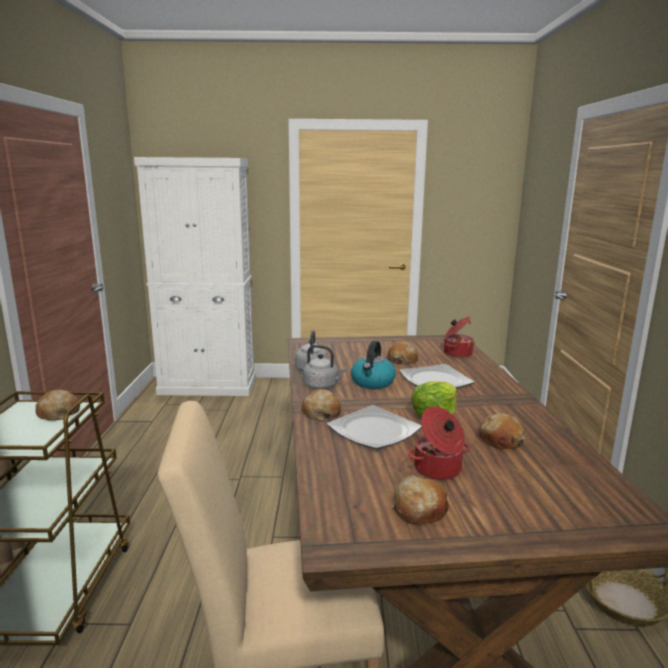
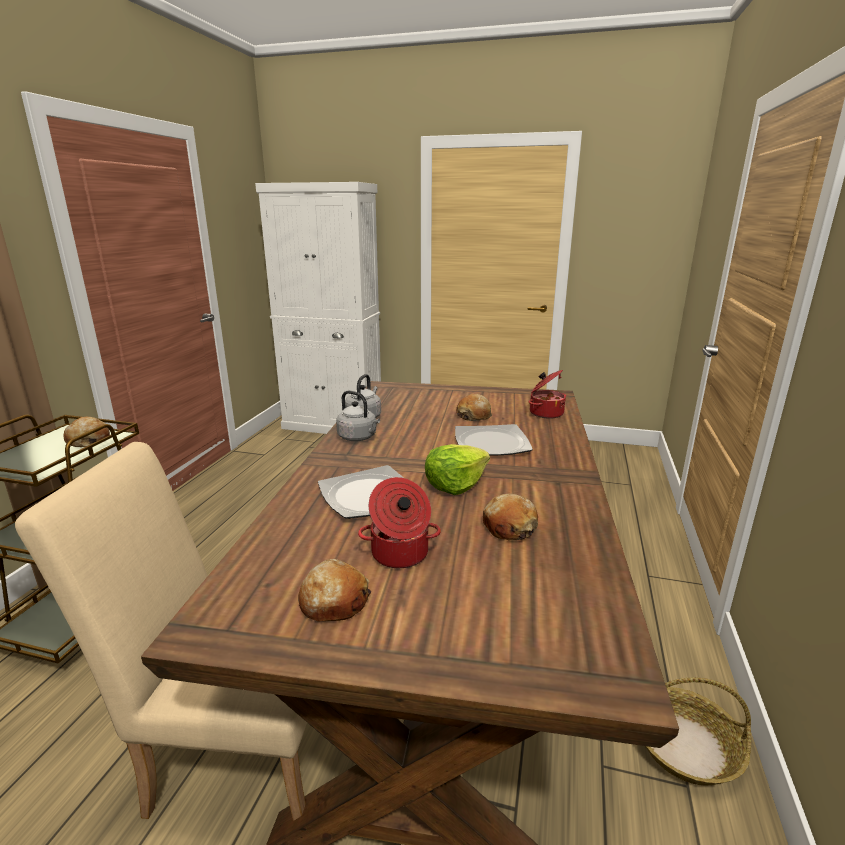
camera: 15 degrees right, 5 degrees up
(321, 412) = (330, 467): bread -> none
(372, 382) = (417, 439): kettle -> none

